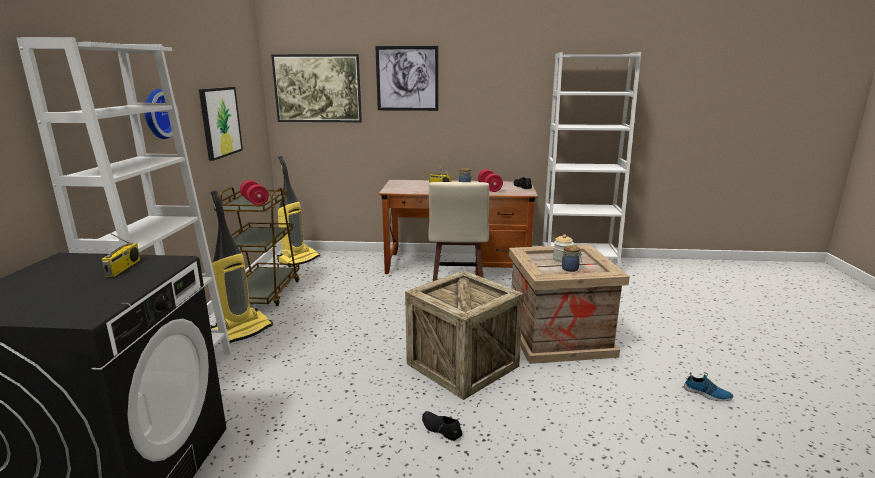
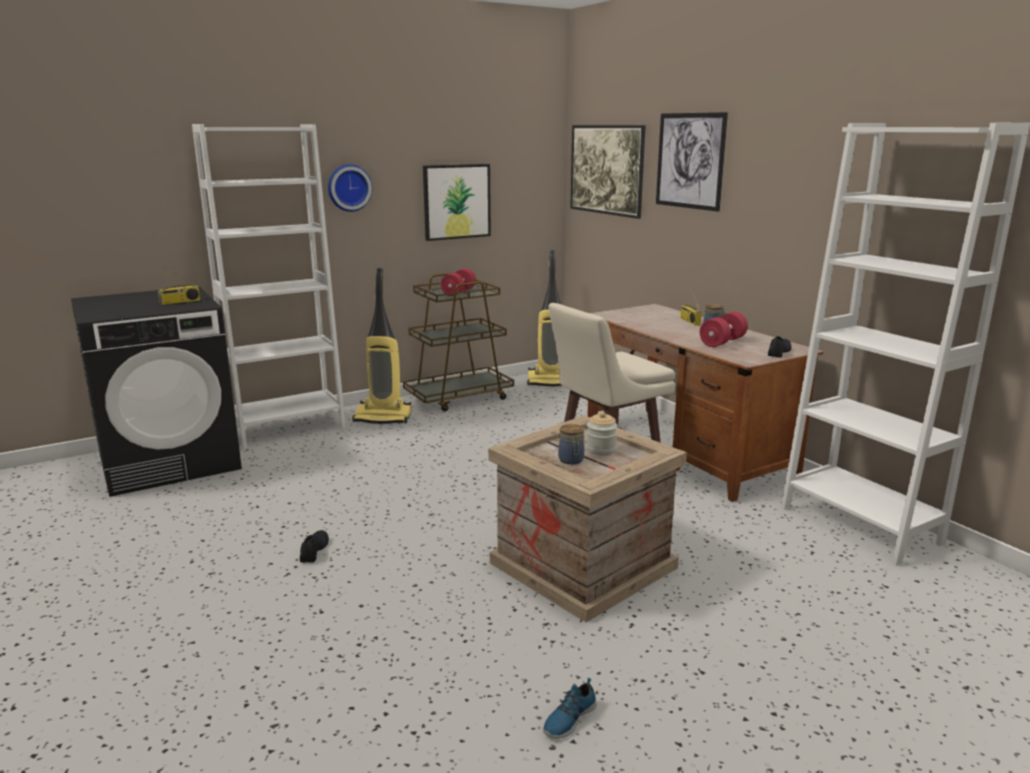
camera: 55 degrees right, 0 degrees up
(462, 365) = (440, 527): crate -> none
(707, 394) = (568, 718): shoe -> shoe turned 45 degrees clockwise

